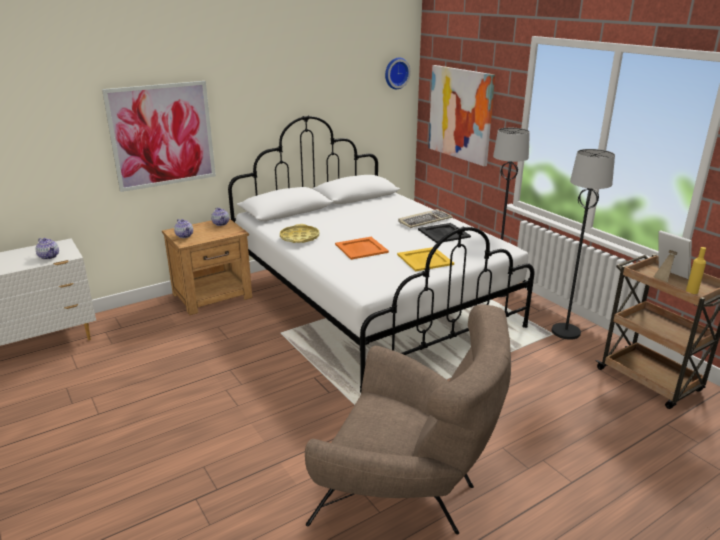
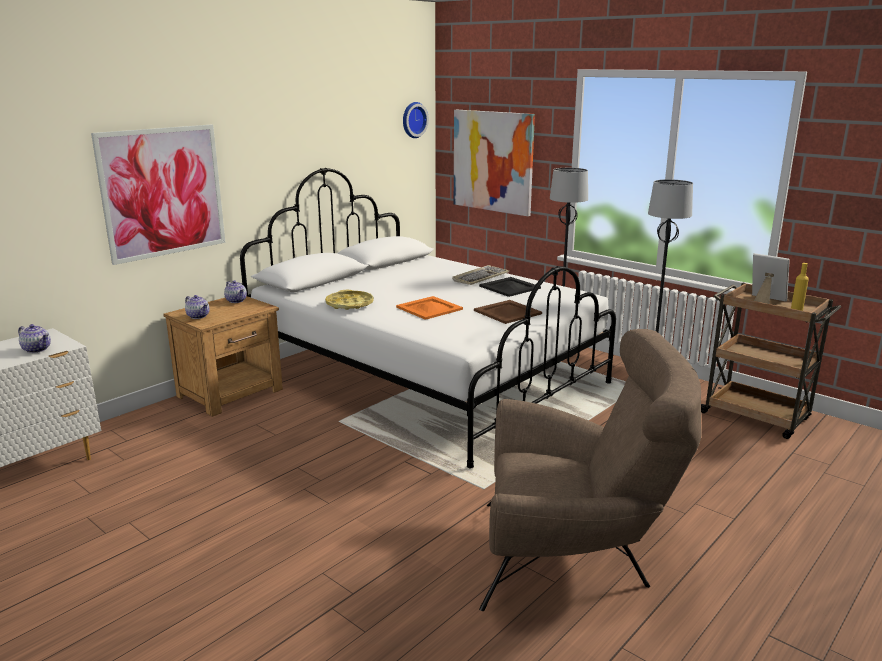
camera: 15 degrees left, 5 degrees down
(425, 260) = (507, 312): yellow tray -> brown tray

